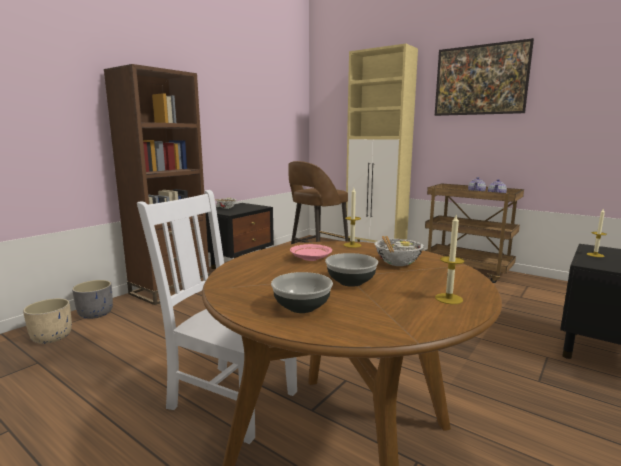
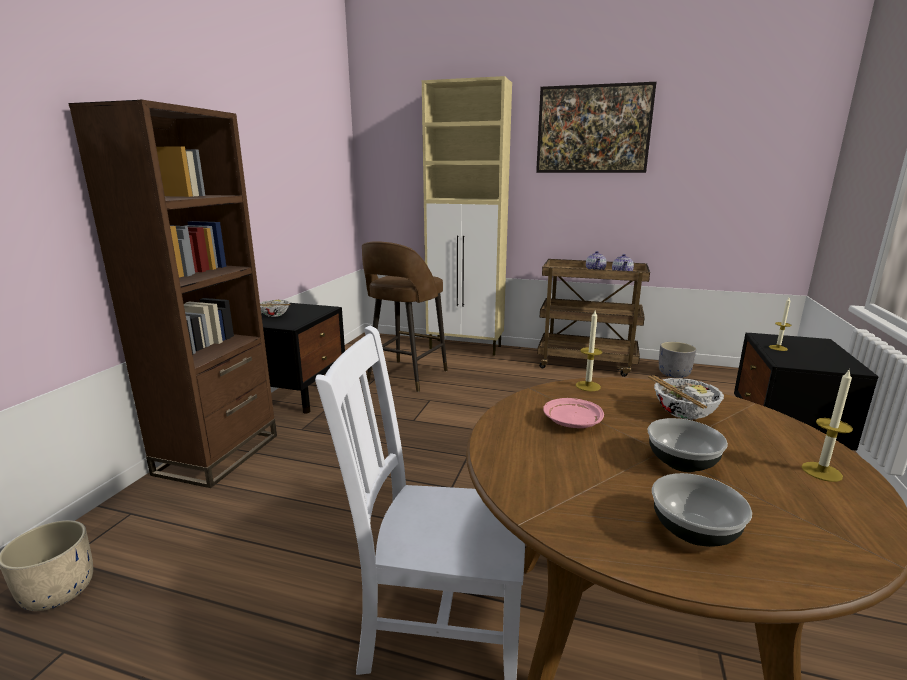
camera: 20 degrees left, 5 degrees up
(95, 313) = (114, 525): grey planter -> grey planter (673, 373)

